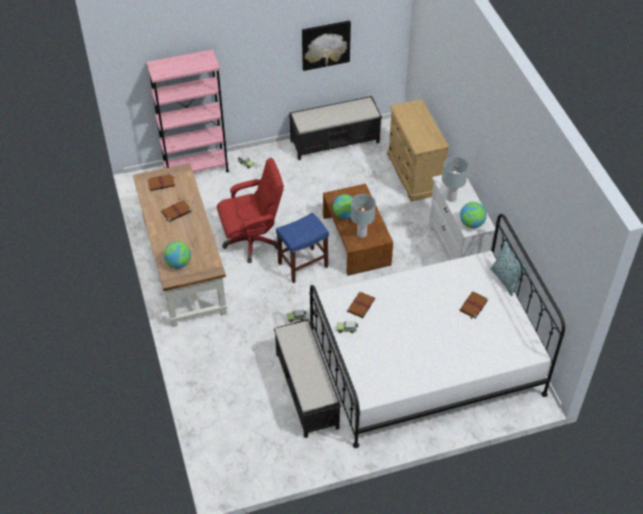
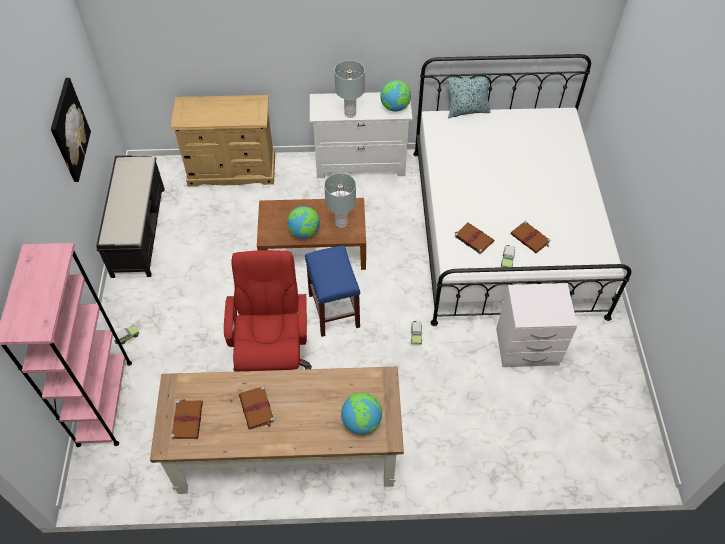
camera: 75 degrees left, 5 degrees up
(307, 391) = (527, 348): black bench -> white nightstand
(473, 306) = (496, 144): brown book -> brown book (530, 238)

